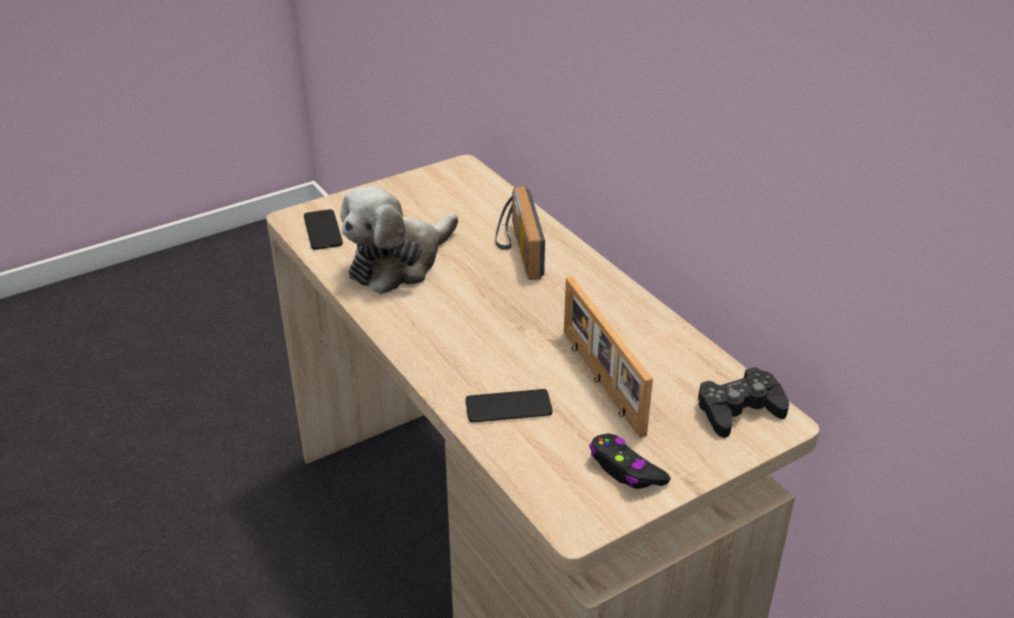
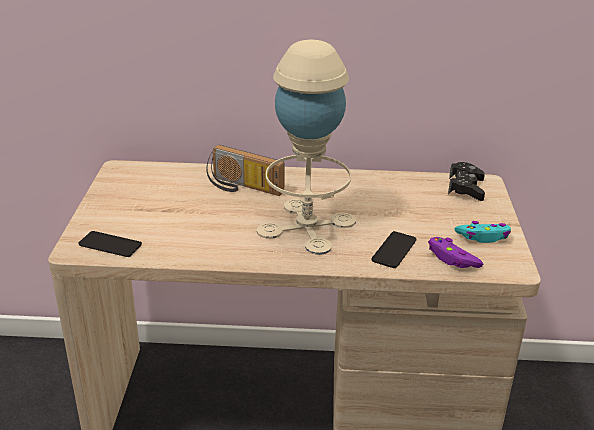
camera: 55 degrees left, 5 degrees down
(399, 263) = (196, 231): plush toy -> none
(488, 324) = (306, 226): none -> beige table lamp
(540, 460) = (452, 259): none -> purple game controller
(600, 381) = (401, 214): picture frame -> none
(625, 470) = (483, 237): black game controller -> turquoise game controller

